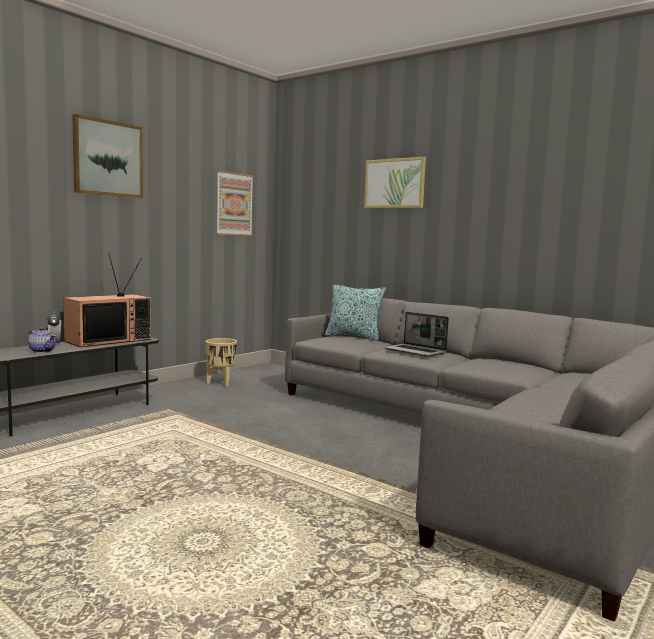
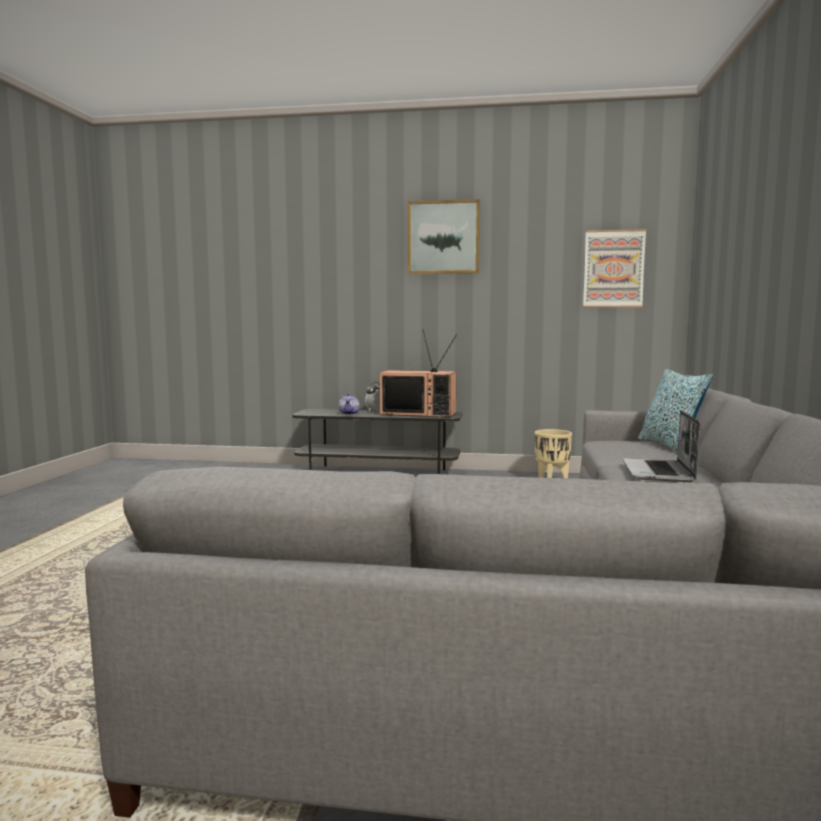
camera: 60 degrees right, 0 degrees up
(394, 183) = (768, 206): picture -> none

